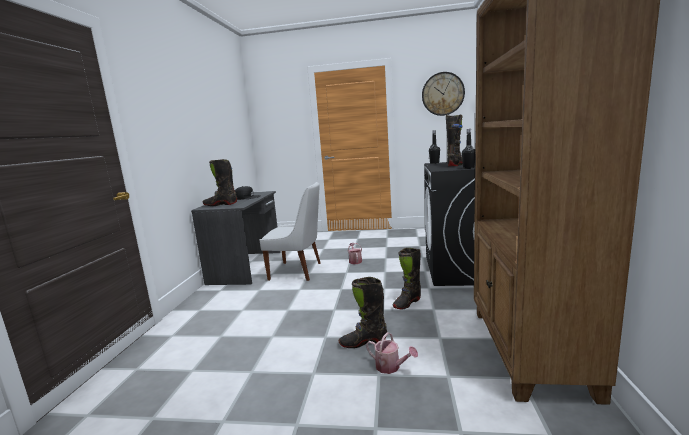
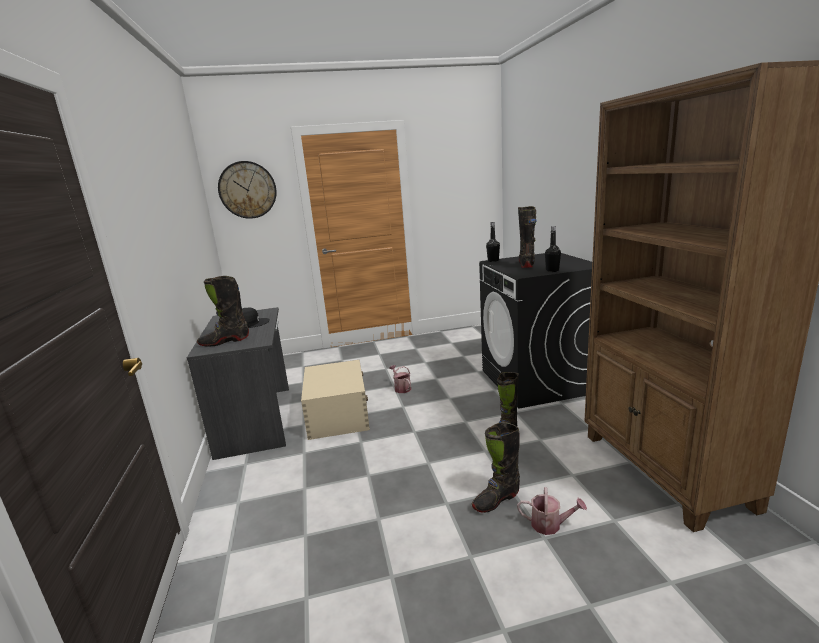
camera: 20 degrees left, 5 degrees up
(298, 271) = (337, 415): white chair -> beige storage box
(443, 94) = (466, 167): wall clock -> wall clock (247, 190)

